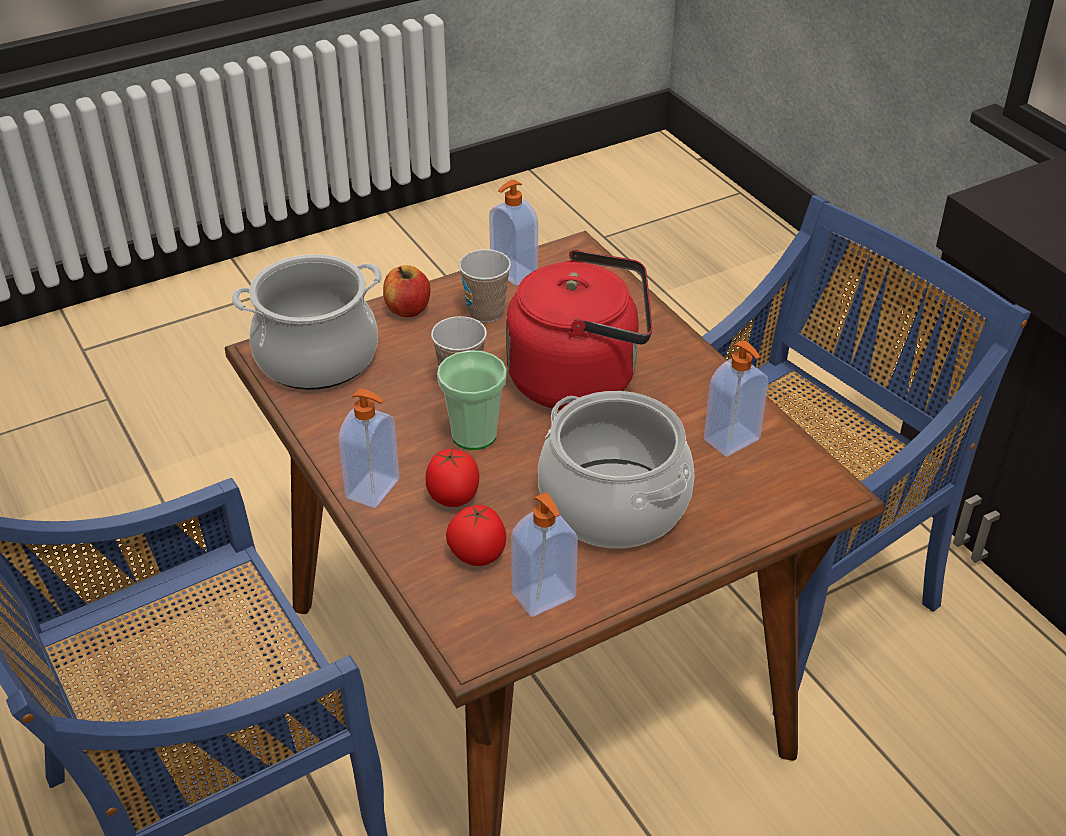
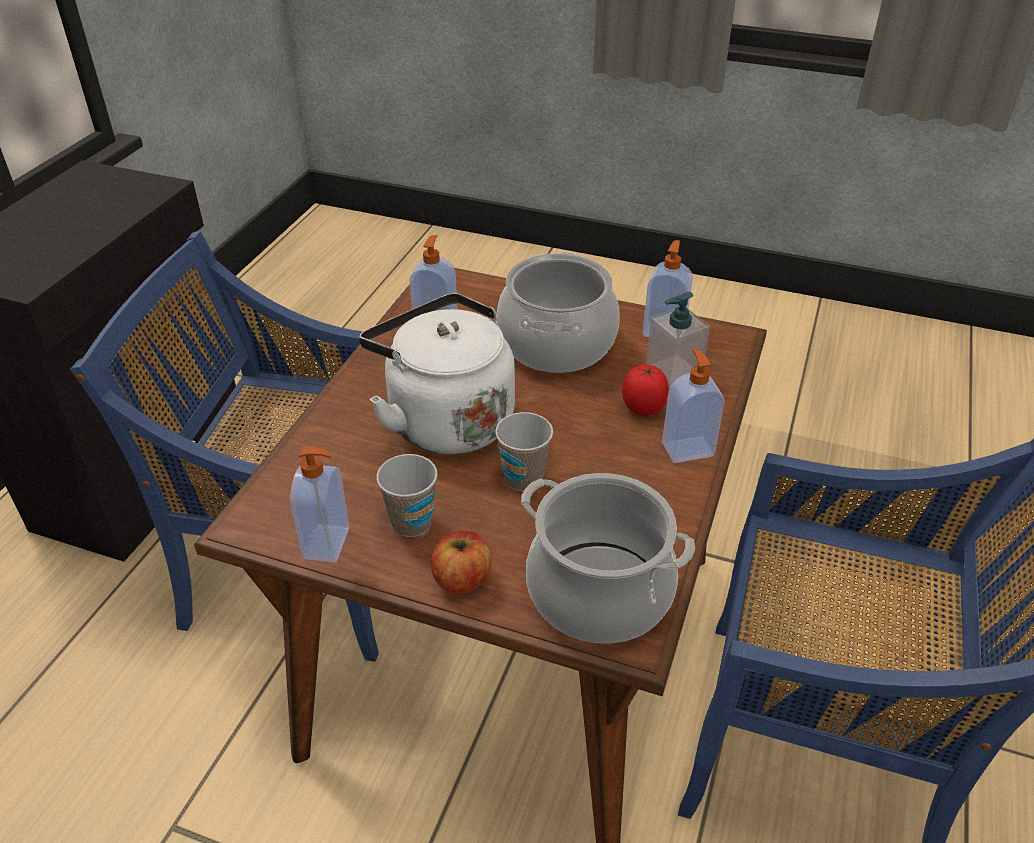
camera: 130 degrees left, 0 degrees up
(474, 435) = (573, 435): cup -> none
(477, 556) = (673, 371): tomato -> soap dispenser
(581, 379) = (445, 419): red kettle -> white kettle

